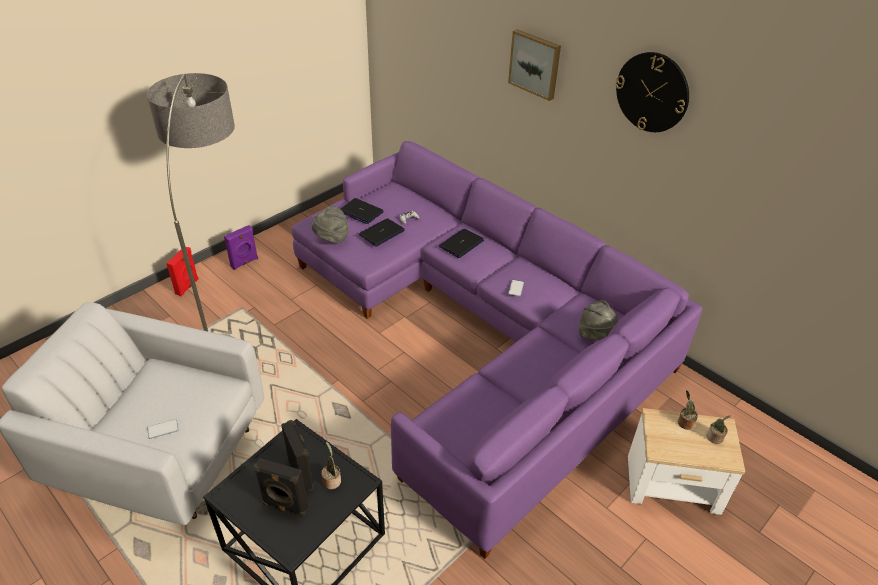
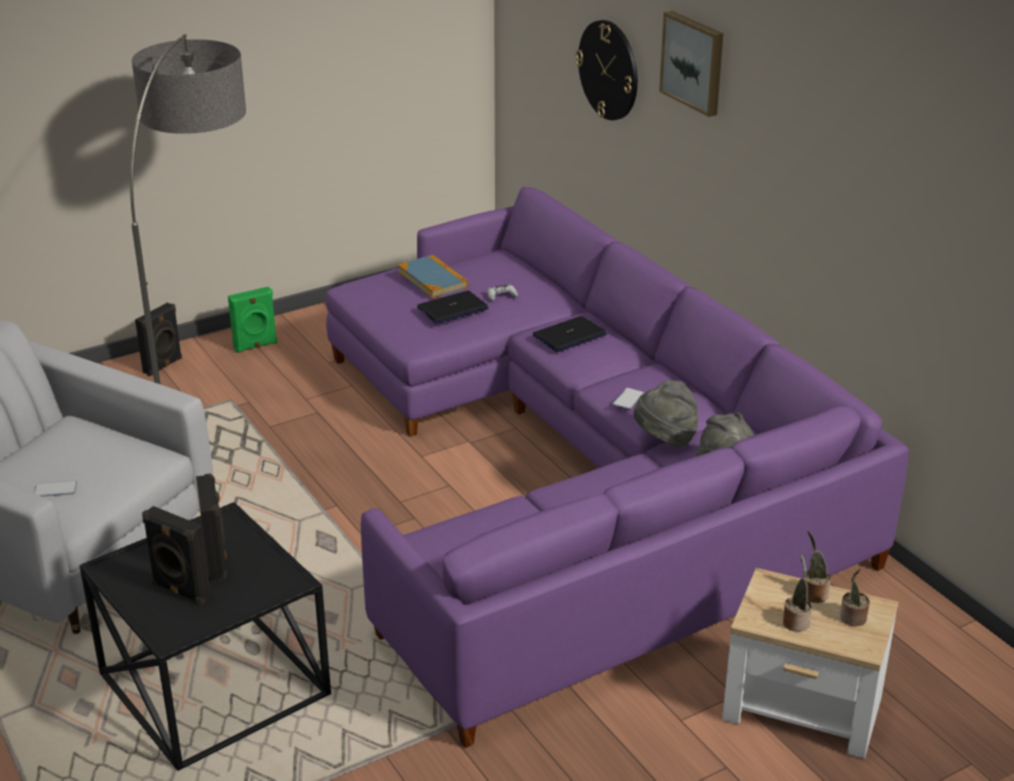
camera: 15 degrees right, 10 degrees down
(188, 287) = (163, 366): red speaker -> black speaker
(245, 263) = (255, 346): purple speaker -> green speaker
(331, 238) = (376, 309): grey hat -> grey hat (665, 439)
(331, 480) = (254, 574): potted plant -> potted plant (796, 621)
(361, 212) = (433, 280): laptop -> book
(652, 92) = (831, 99): wall clock -> wall clock (609, 70)

